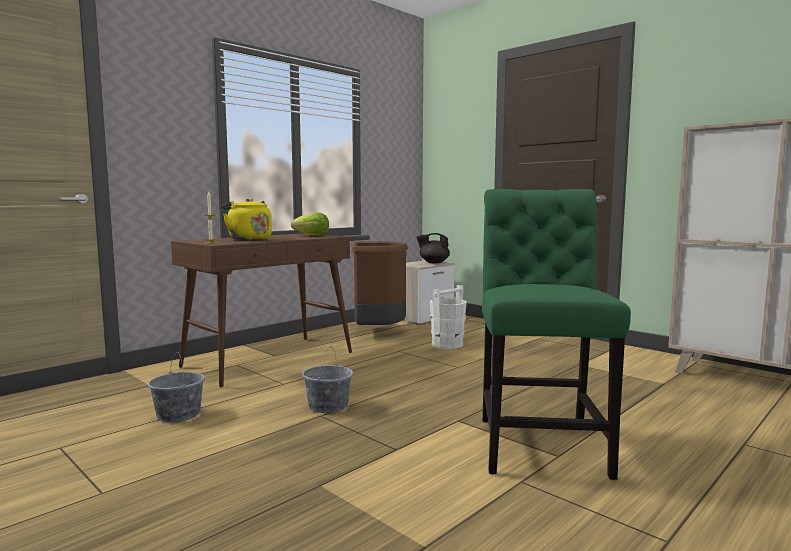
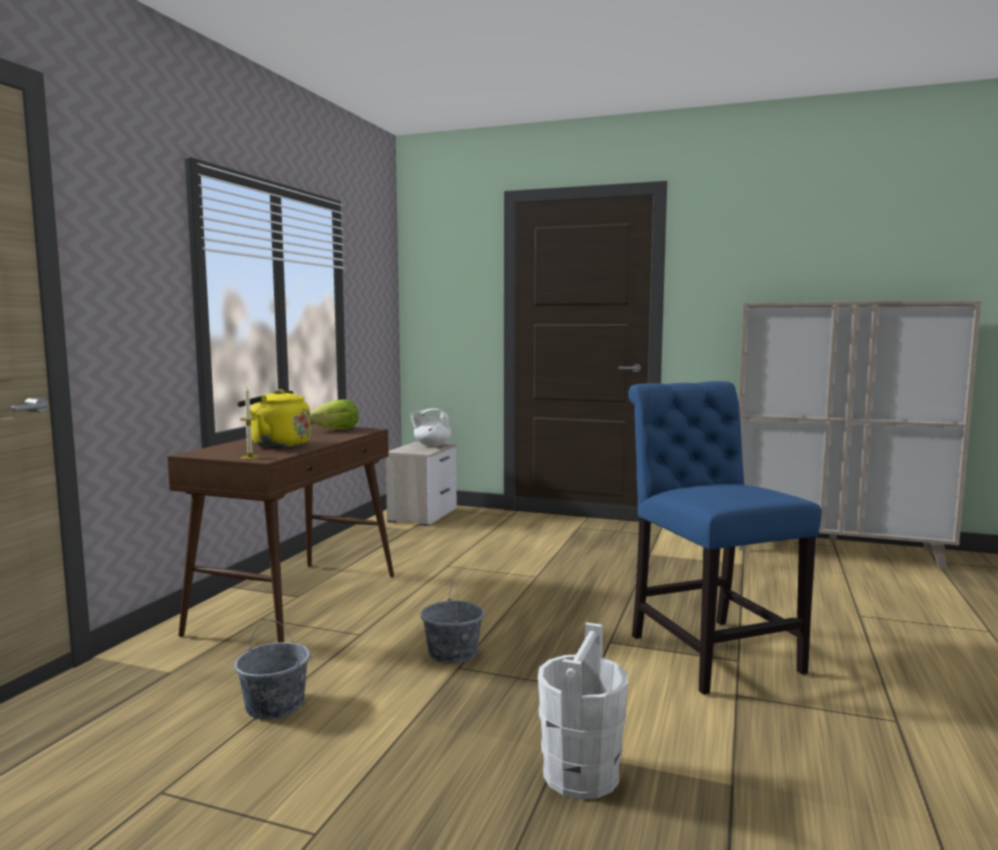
camera: 25 degrees left, 0 degrees up
(378, 333) = (393, 544): brown trash can -> none
(433, 262) = (431, 445): black teapot -> white teapot
(447, 344) = (492, 549): white bucket -> white bucket (580, 775)
(540, 443) = (708, 650): green chair -> blue chair

